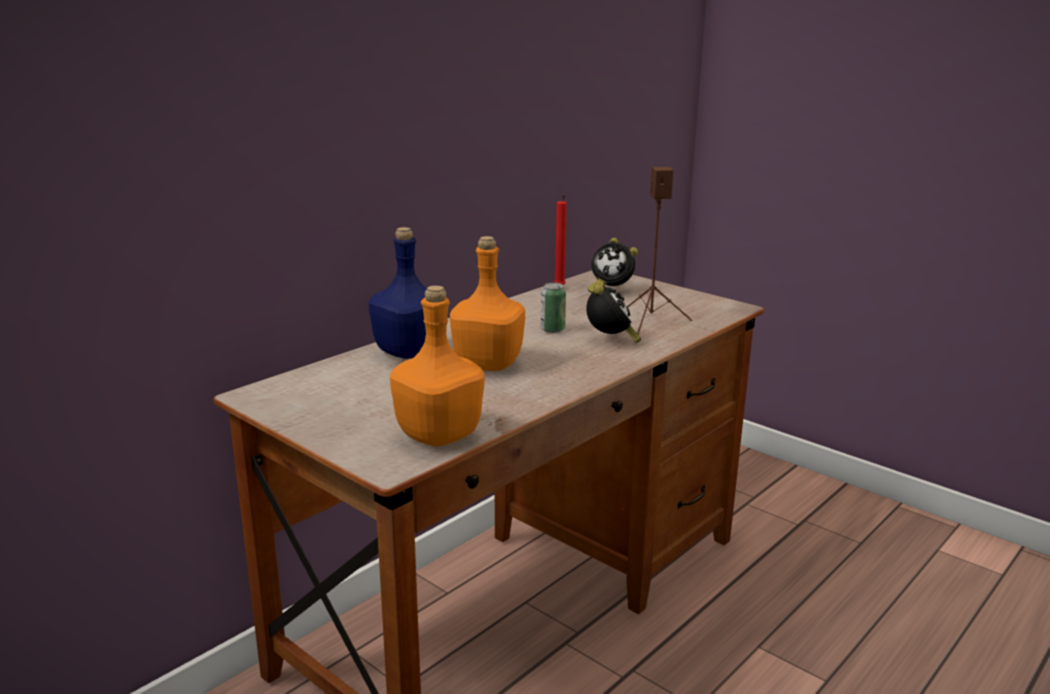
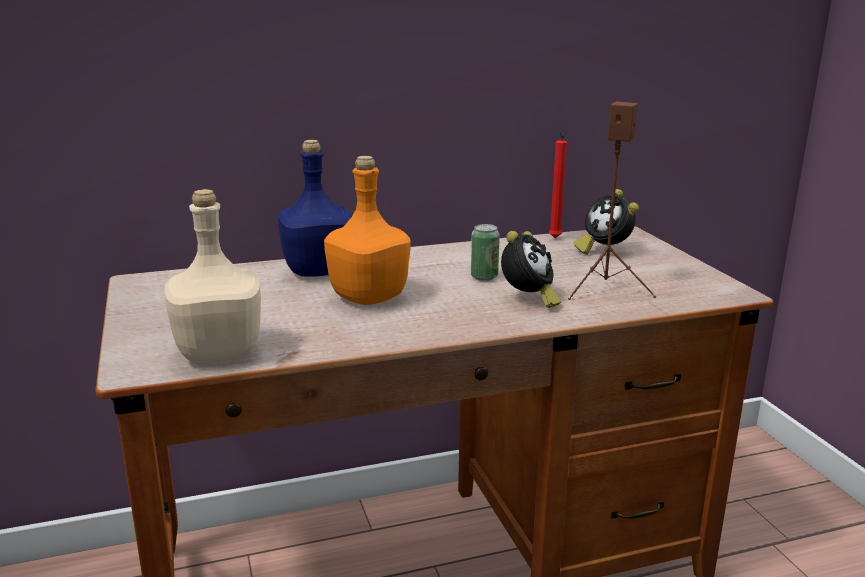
camera: 30 degrees right, 0 degrees up
(437, 435) = (217, 353): orange bottle -> beige bottle

